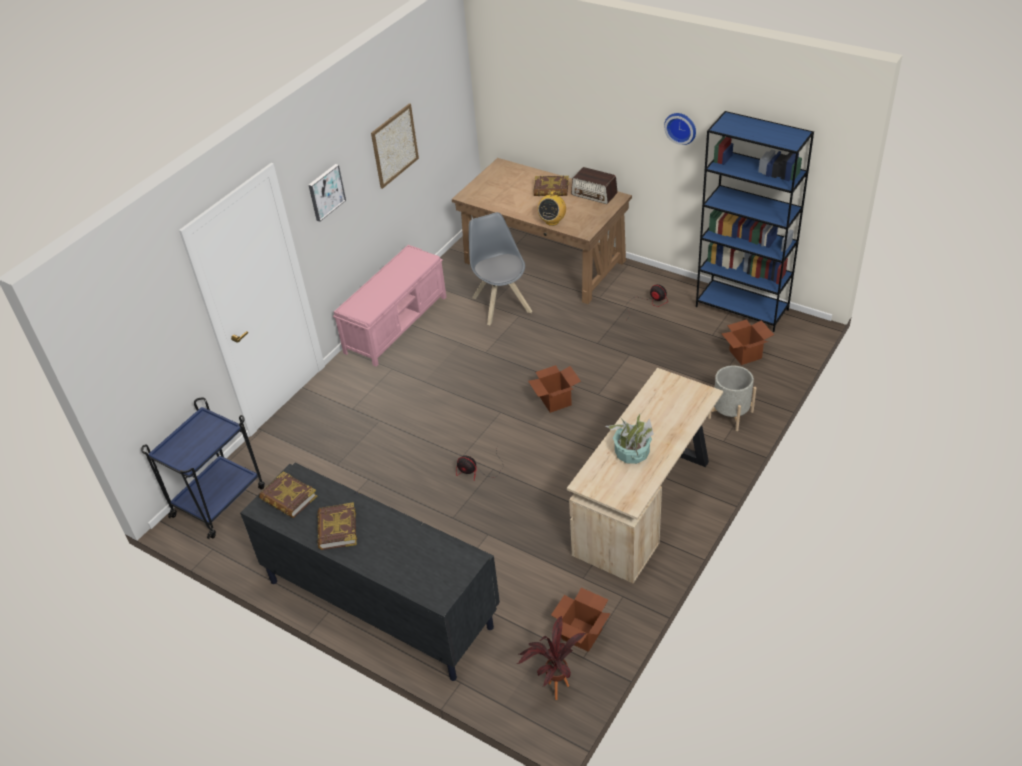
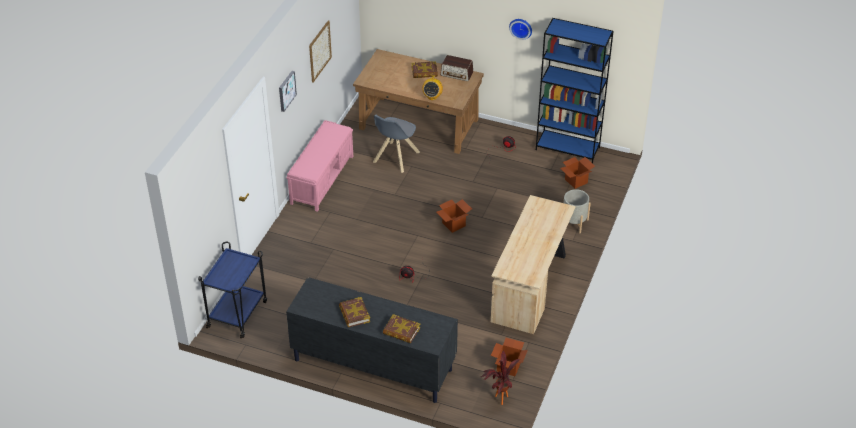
camera: 15 degrees left, 0 degrees up
(288, 498) = (315, 299): book -> book (401, 331)
(501, 303) = (395, 158): grey chair -> grey chair turned 120 degrees counterclockwise
(632, 453) = (527, 250): potted plant -> none

